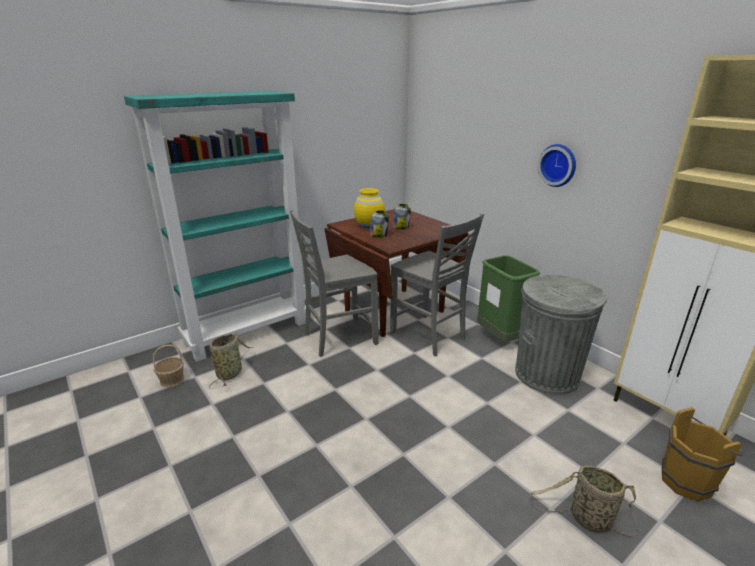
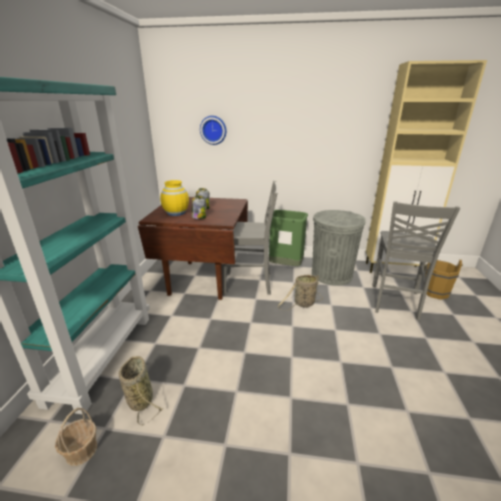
camera: 45 degrees left, 0 degrees up
(338, 338) = (192, 316): grey chair -> grey chair (394, 302)
(558, 165) = (301, 140): wall clock -> wall clock (213, 130)
(586, 519) = (439, 332): basket -> basket (303, 304)

